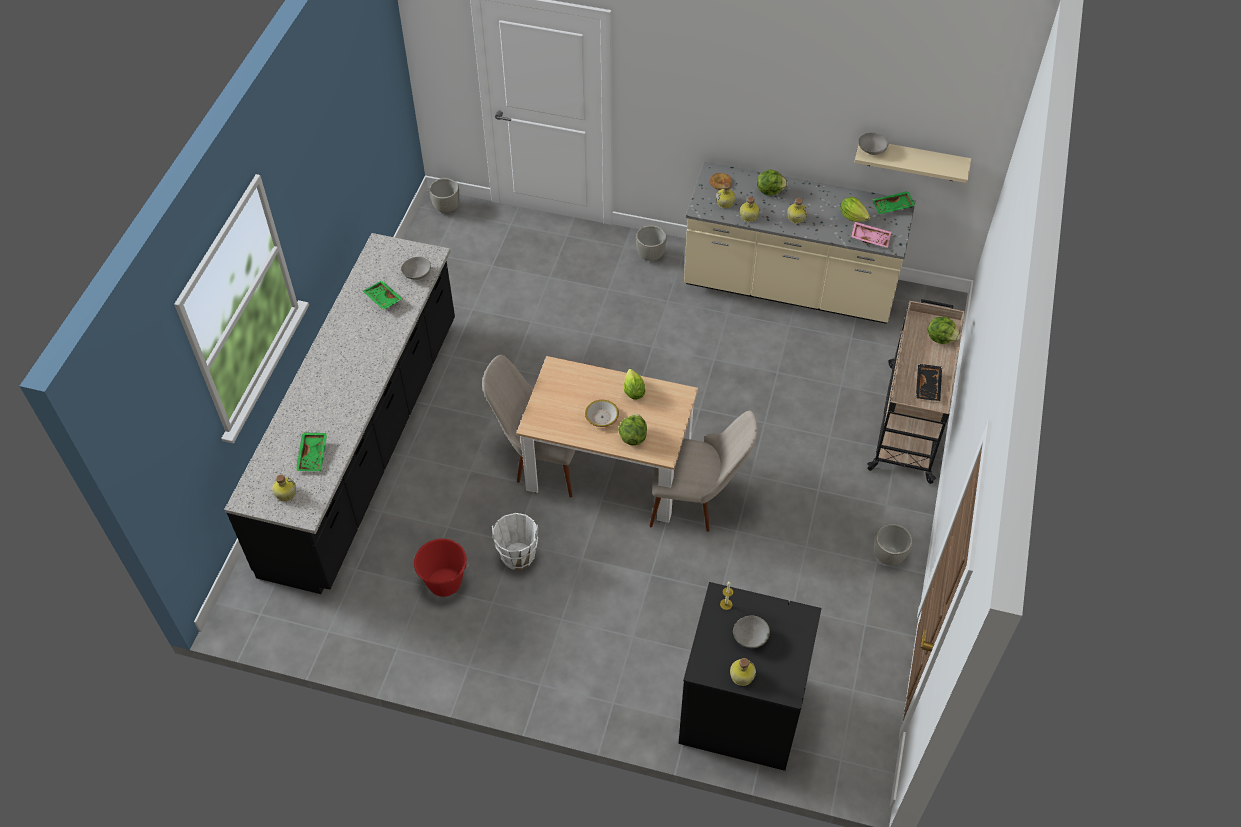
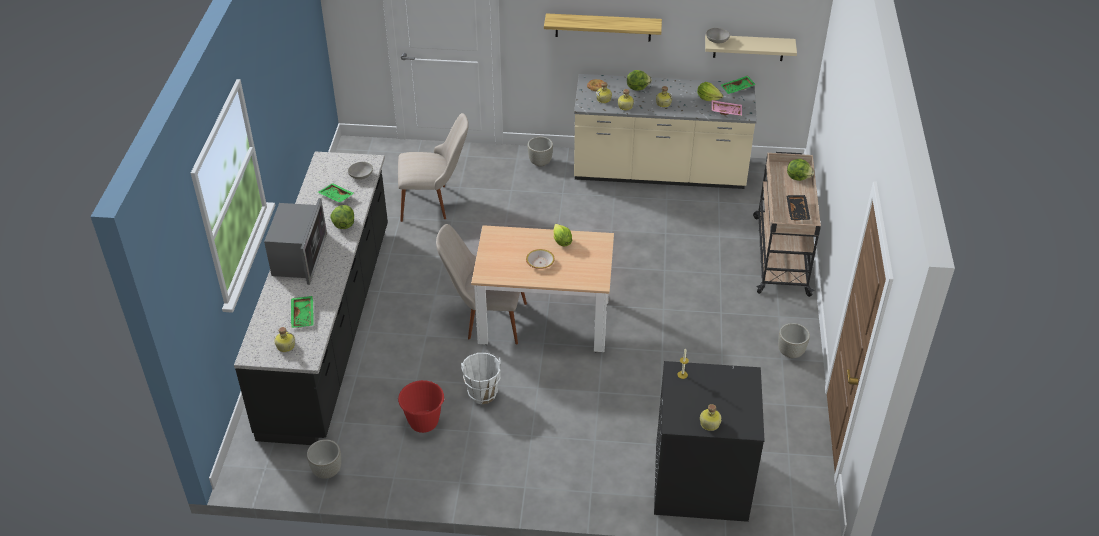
camera: 10 degrees left, 10 degrees down
(324, 376) = (299, 257): none -> microwave
(446, 208) = (360, 147): grey planter -> grey planter (327, 471)
(633, 437) = (569, 274): lettuce -> lettuce (344, 224)
(696, 501) = (623, 333): beige chair -> beige chair (434, 202)
(735, 114) = (603, 27): none -> shelf
(750, 637) = (709, 395): grey bowl -> none

